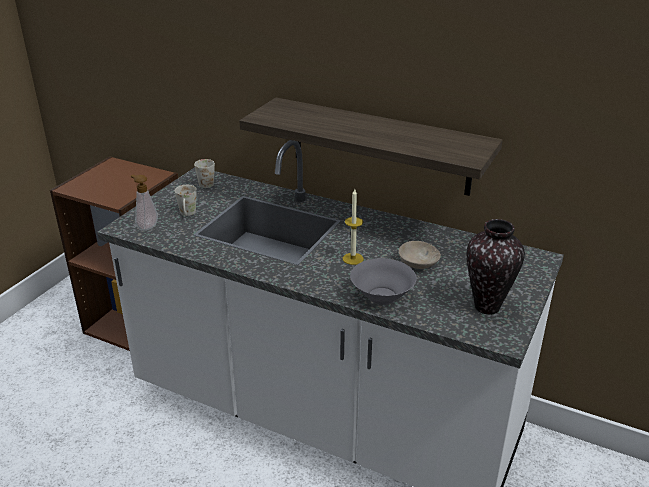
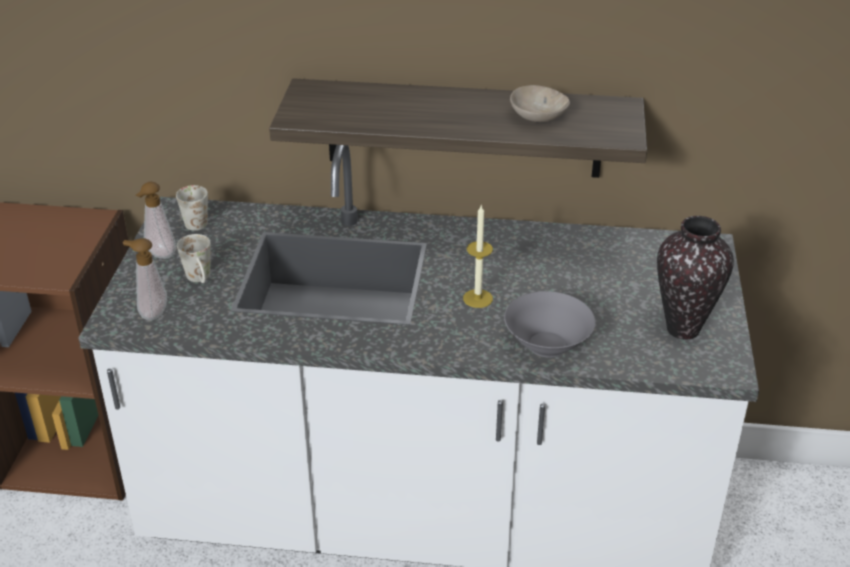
camera: 20 degrees left, 5 degrees up
(173, 197) = (159, 256): none -> soap dispenser
(417, 263) = (563, 286): beige bowl -> beige bowl (536, 116)

